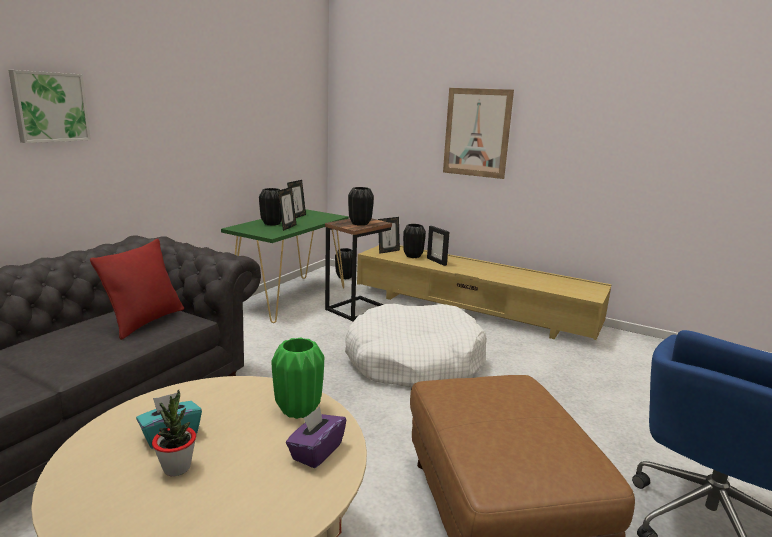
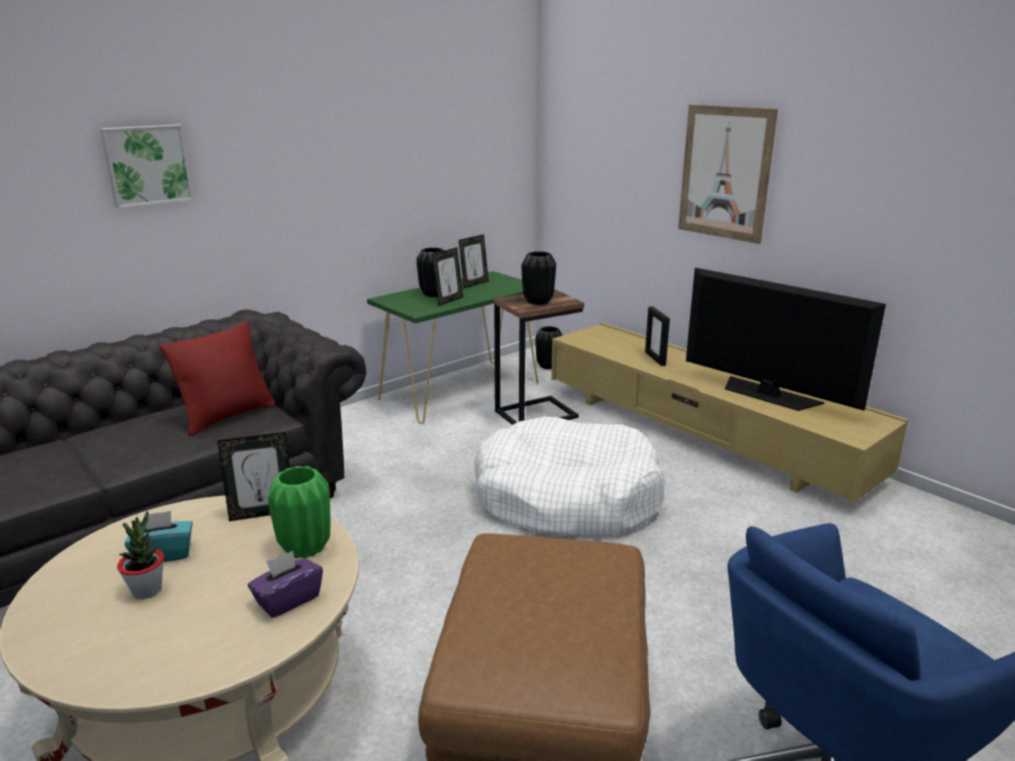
camera: 20 degrees right, 5 degrees up
(388, 251) = (597, 337): picture frame -> picture frame (262, 513)
(412, 256) = (627, 347): black vase -> none
(523, 277) = (768, 395): none -> television

